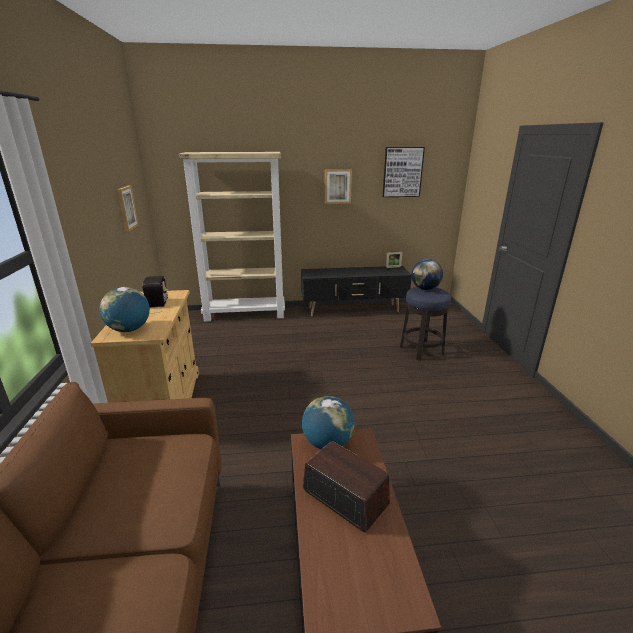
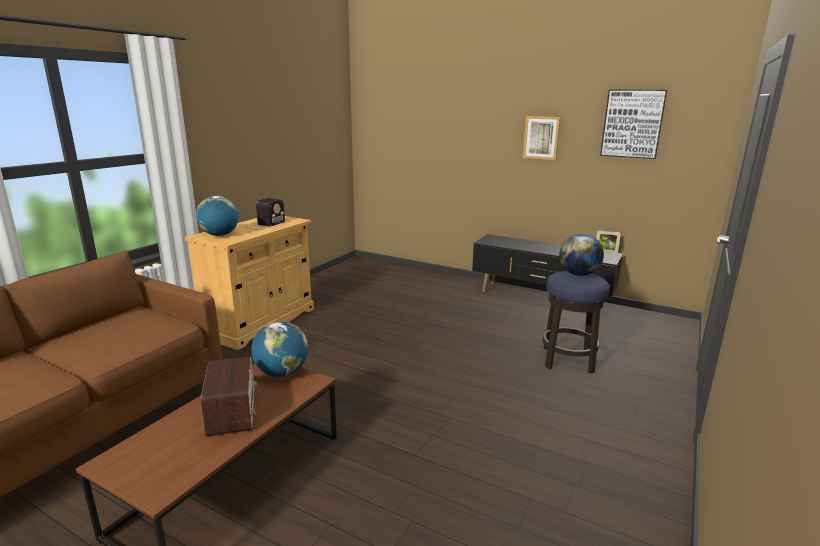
camera: 35 degrees right, 5 degrees down
(126, 208) = (306, 141): picture -> none
(245, 314) = (418, 274): beige bookcase -> none

